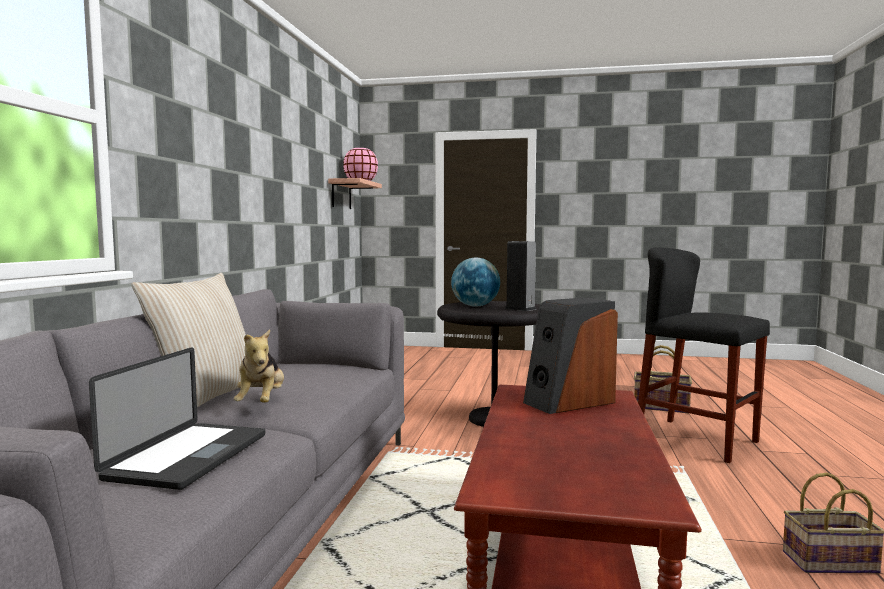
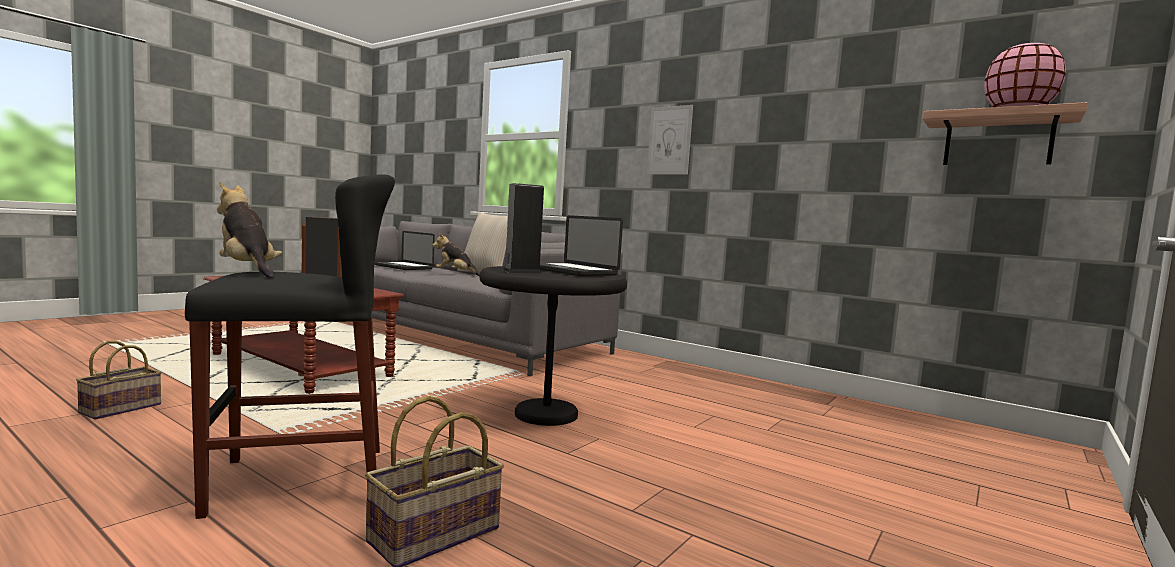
camera: 115 degrees right, 0 degrees up
(226, 163) = (669, 140): none -> picture
(475, 306) = (571, 271): globe -> laptop
(729, 319) = (248, 271): none -> plush toy

